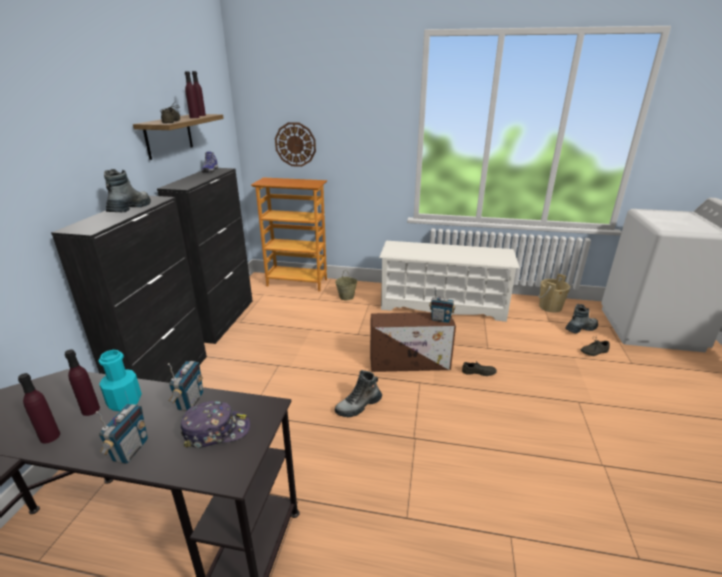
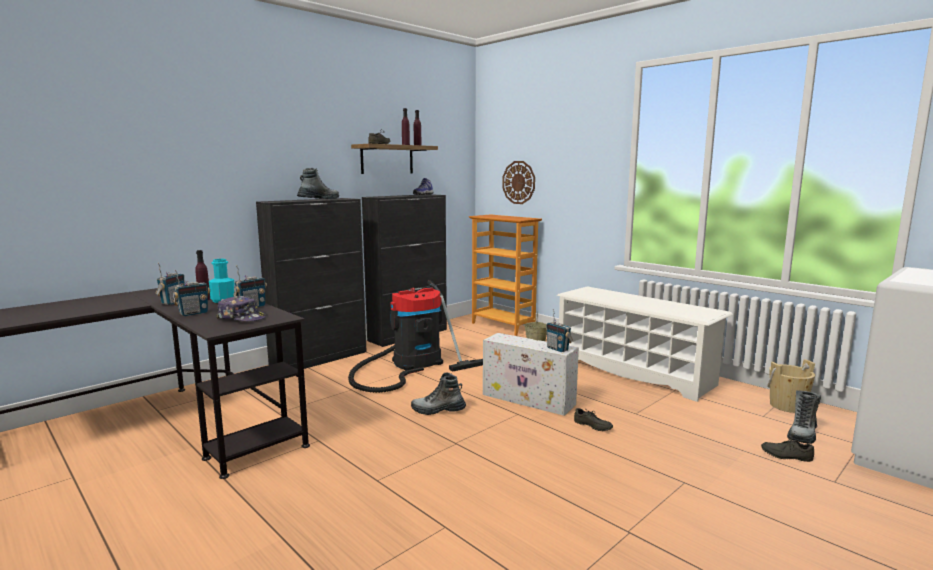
camera: 35 degrees right, 15 degrees down
(50, 436) = (173, 302): purple bottle -> radio
(271, 357) = (412, 364): none -> vacuum cleaner
(410, 363) = (529, 400): brown storage box -> white storage box
(580, 329) = (802, 434): boot -> boot turned 120 degrees clockwise

